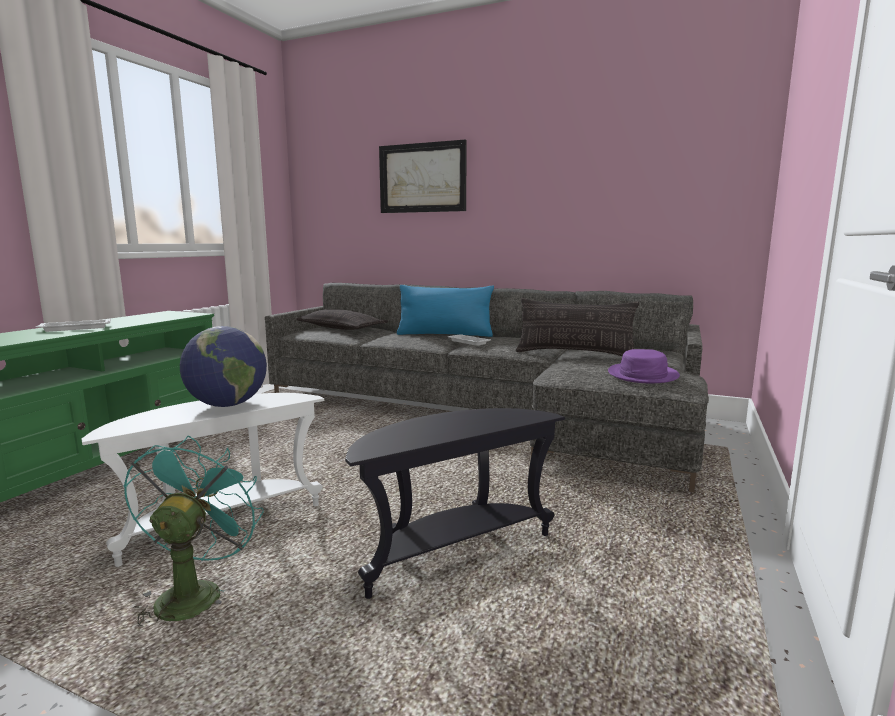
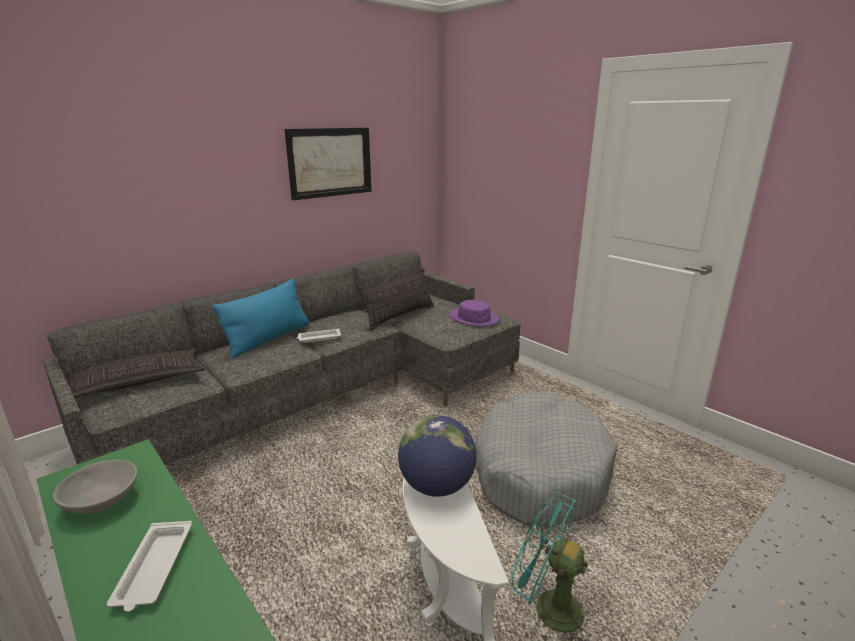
camera: 65 degrees left, 10 degrees up
(144, 317) = (102, 501): none -> grey bowl
(422, 178) = (169, 173): picture -> picture (330, 162)
(452, 552) = (539, 471): black side table -> grey dog bed

